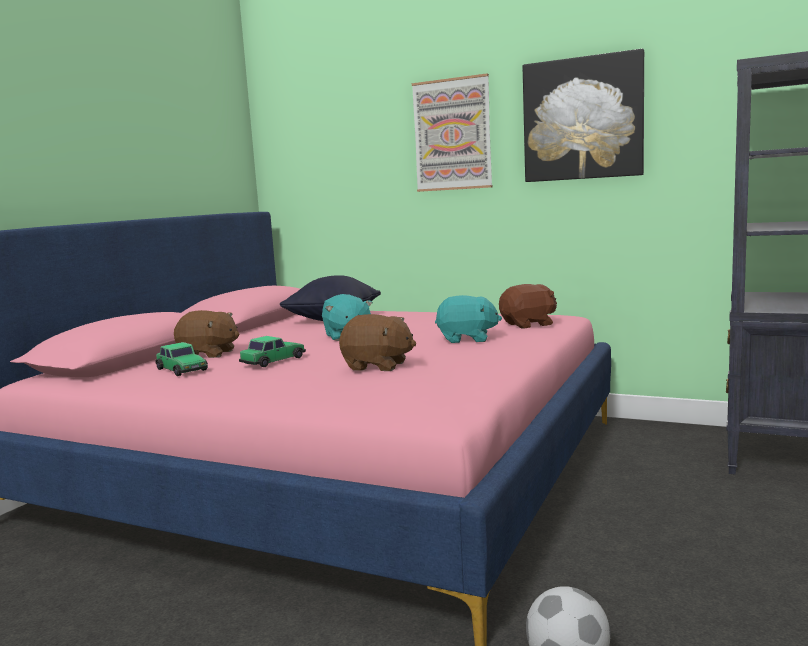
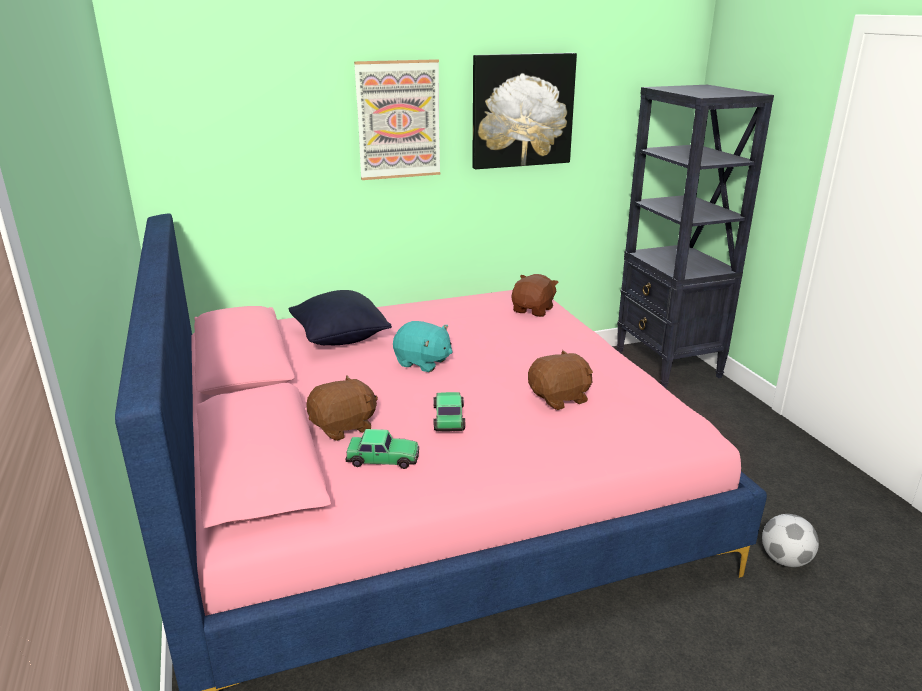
camera: 45 degrees left, 15 degrees up
(467, 339) = (529, 341): turquoise plush toy -> none

